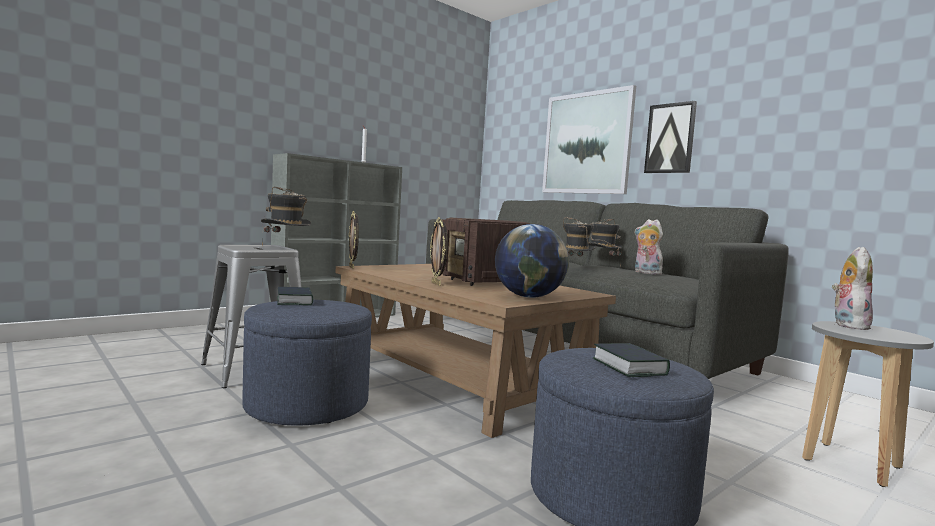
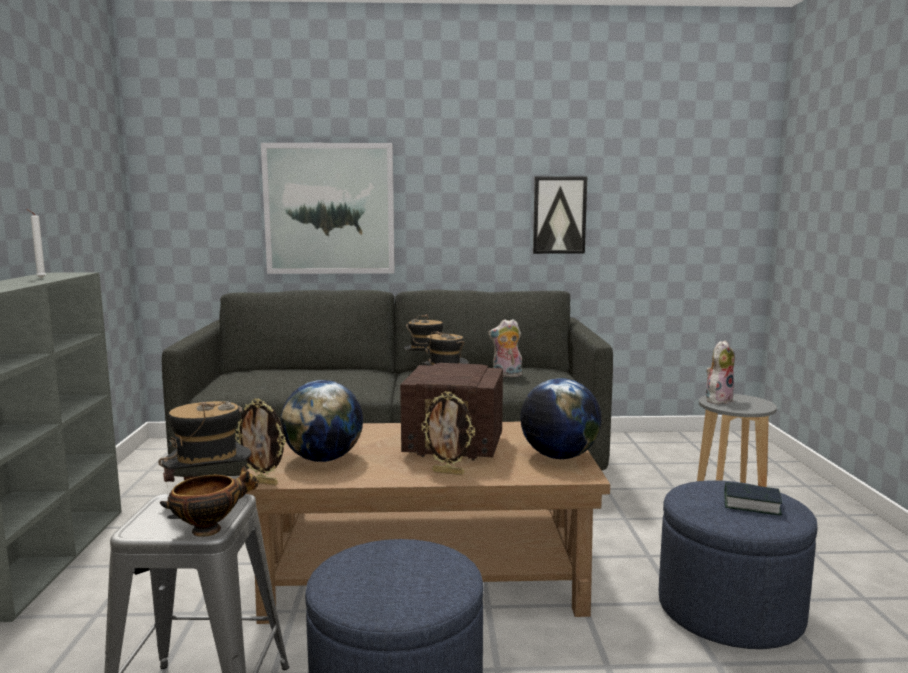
camera: 50 degrees left, 5 degrees up
(244, 248) = (210, 529): none -> bowl
(295, 301) = (357, 576): book -> none
(405, 270) = (324, 459): none -> globe
(670, 138) = (442, 209): picture -> picture (559, 215)
(847, 325) = (718, 400): plush toy -> plush toy turned 75 degrees clockwise

